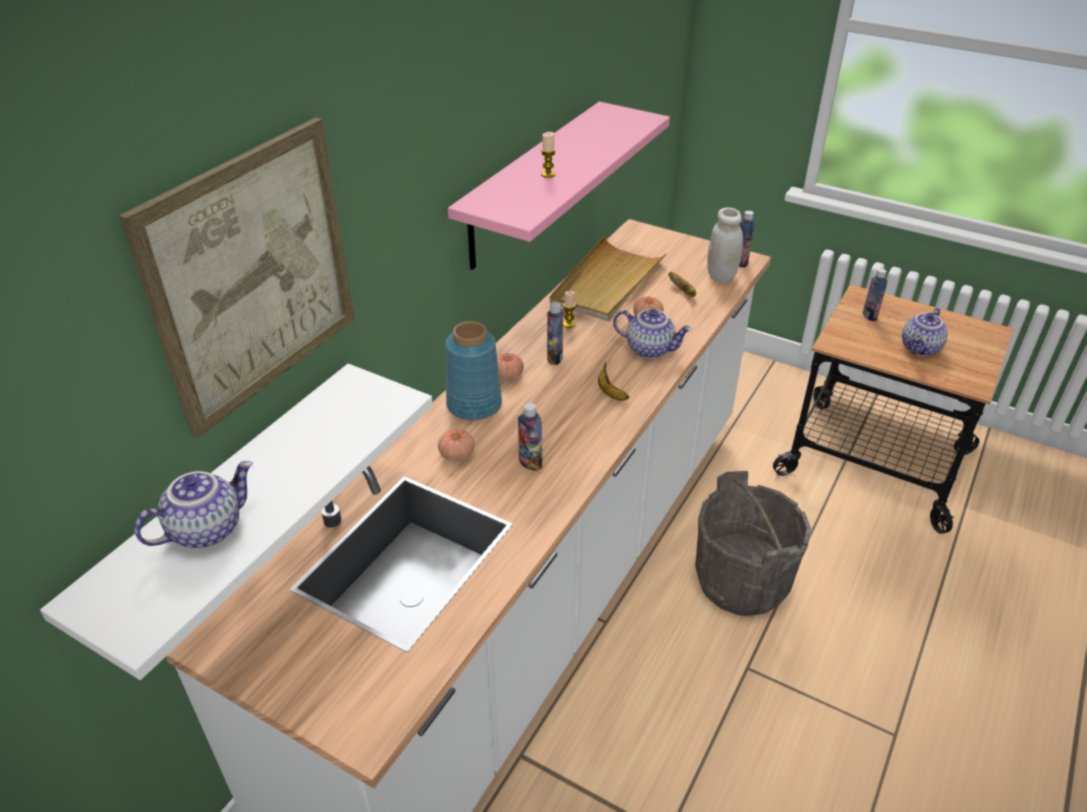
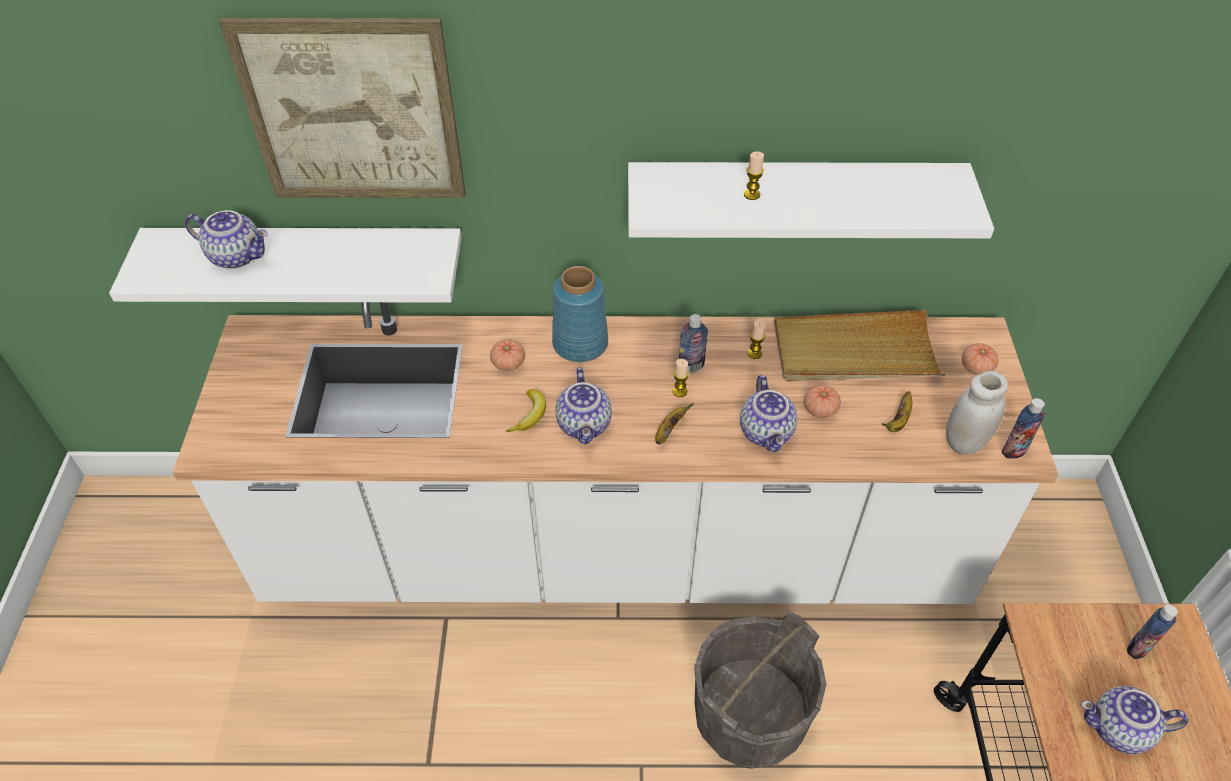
camera: 60 degrees right, 10 degrees up
(507, 376) = (637, 346): tomato -> tomato (976, 367)
(530, 463) = (530, 415): bottle -> banana
(531, 185) = (793, 198): pink shelf -> white shelf
(568, 435) = (585, 425): none -> teapot
(575, 373) = (679, 391): none -> candle

